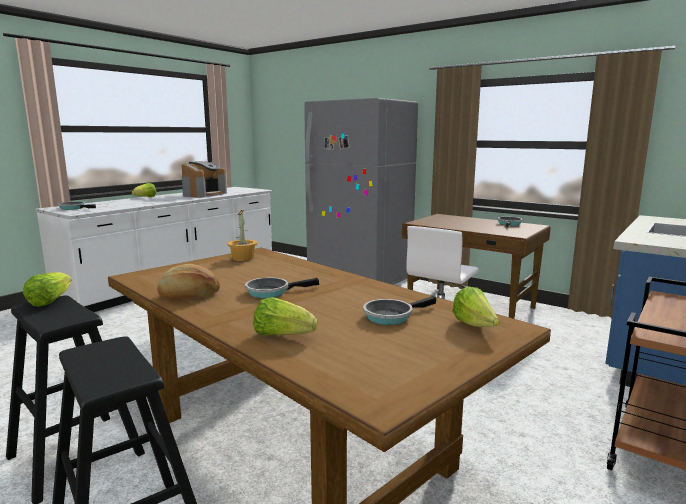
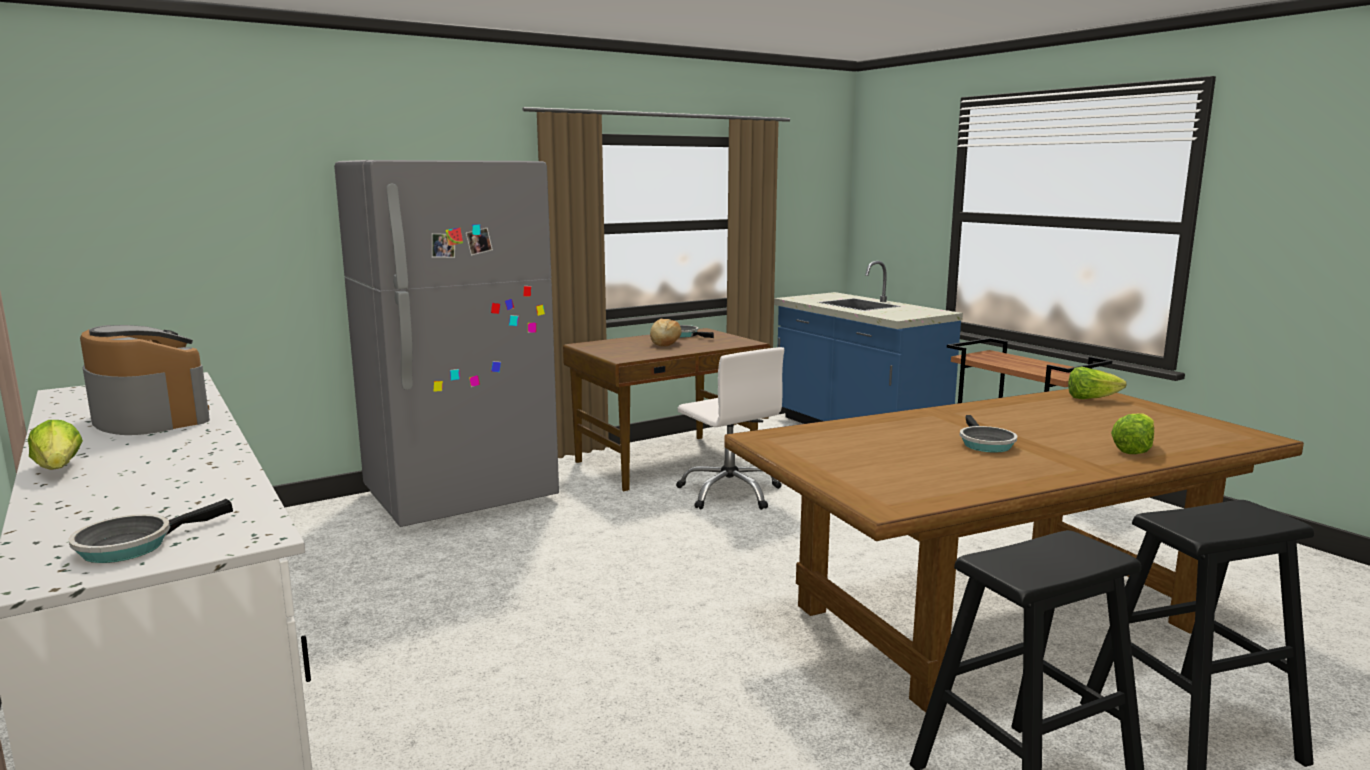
camera: 70 degrees left, 0 degrees up
(50, 301) = (997, 564): lettuce -> none
(189, 295) = (998, 477): bread -> bread (664, 343)
(243, 258) = (798, 445): potted plant -> none
(391, 316) = (1069, 415): frying pan -> none

